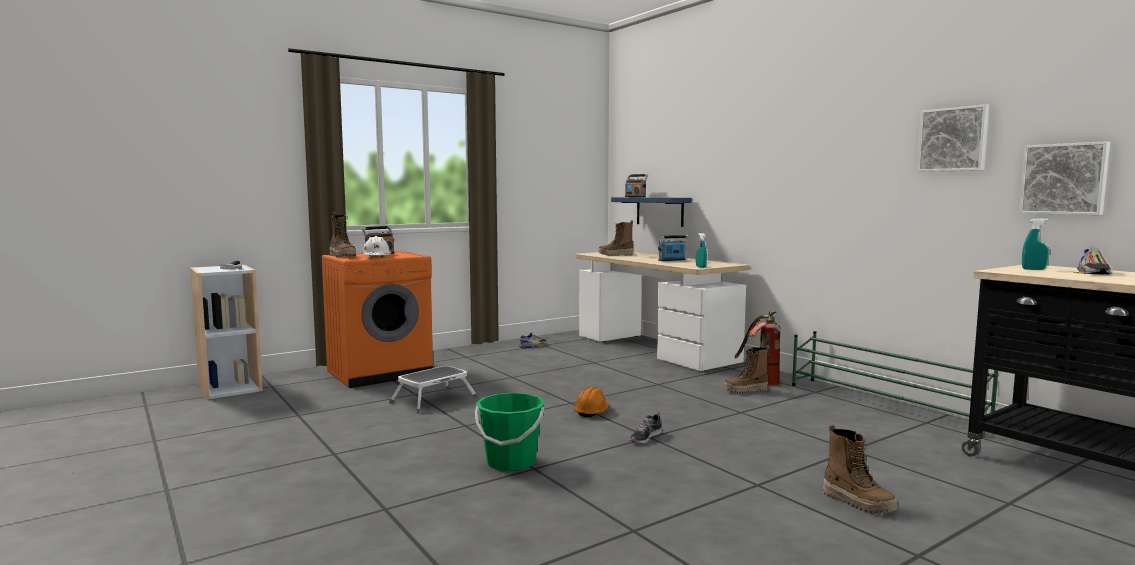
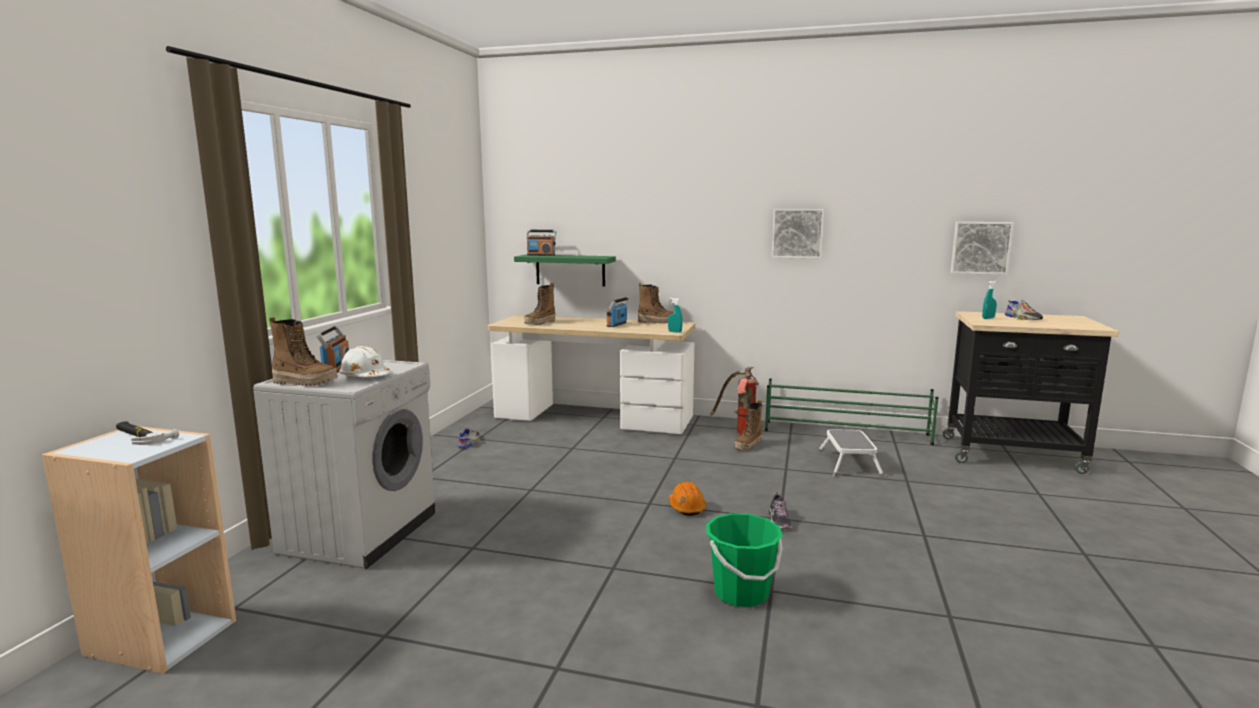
camera: 40 degrees left, 5 degrees up
(381, 373) = (363, 533): orange washing machine -> white washing machine
(434, 400) = (512, 548): grey step ladder -> grey step ladder (849, 463)
(659, 211) = (570, 270): blue shelf -> green shelf
(858, 503) = (991, 526): boot -> boot (657, 322)
(953, 139) = (897, 213): picture -> picture (797, 233)

